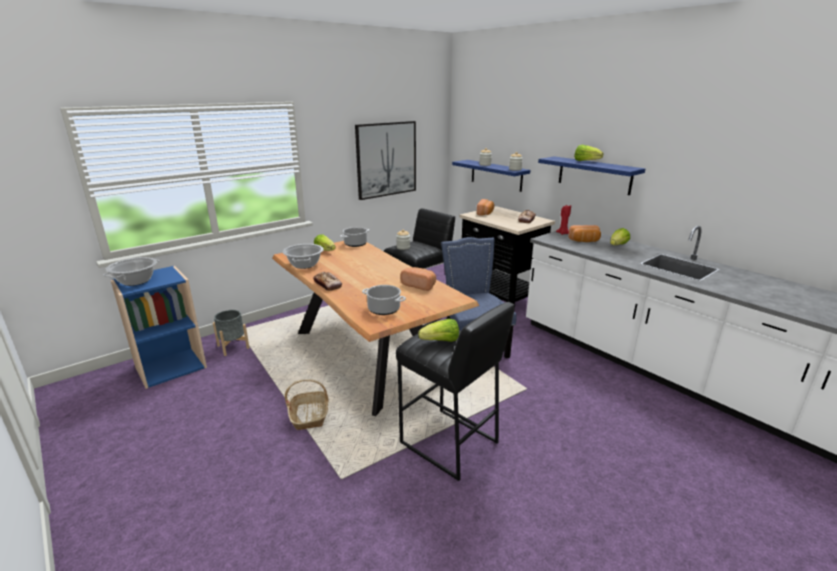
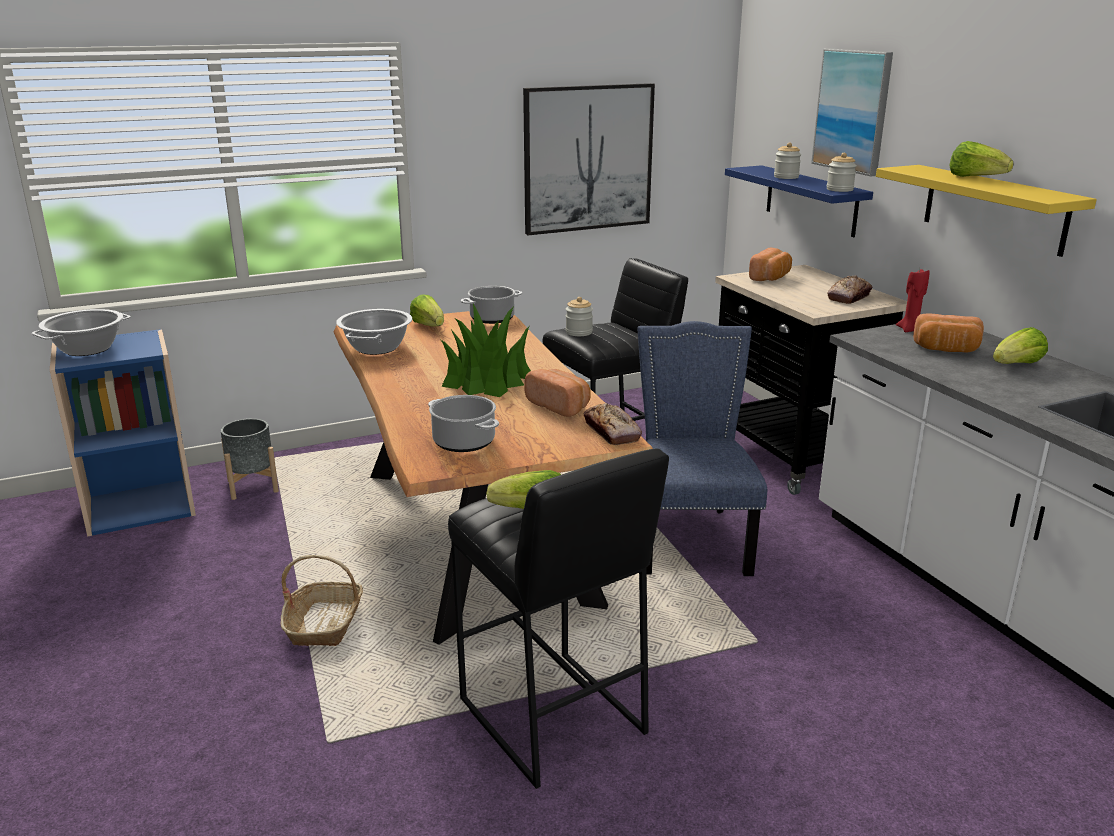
camera: 15 degrees right, 0 degrees up
(327, 285) = (393, 387): bread -> bread (612, 432)
(374, 276) = (487, 380): none -> potted plant
(517, 132) = (852, 111): none -> picture
(594, 175) = (994, 209): blue shelf -> yellow shelf

